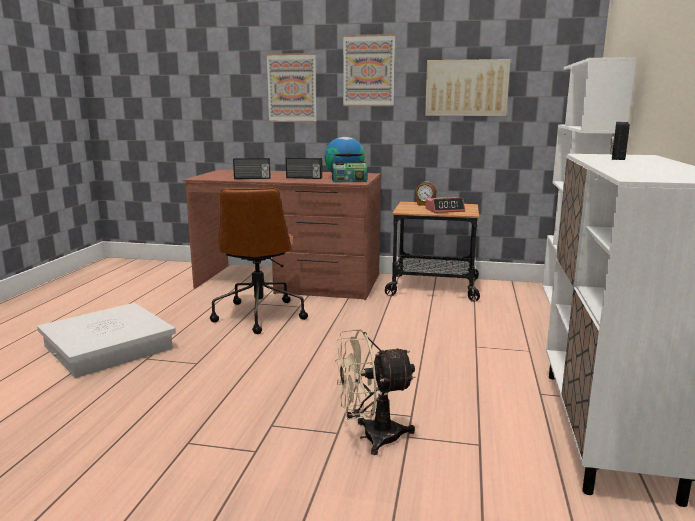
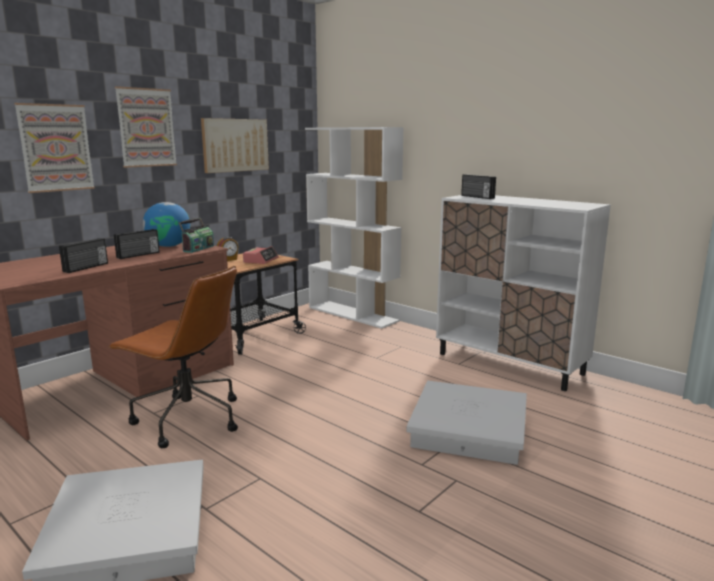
camera: 60 degrees left, 0 degrees up
(371, 437) = (469, 430): beige fan -> white storage box

